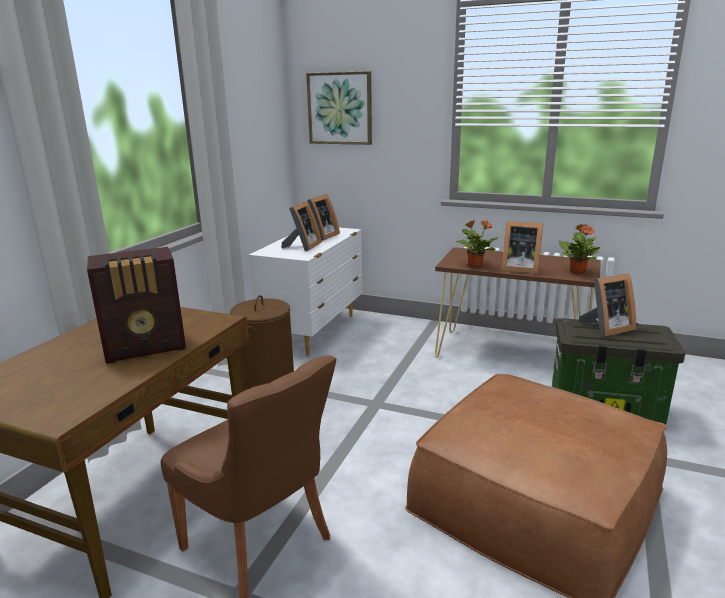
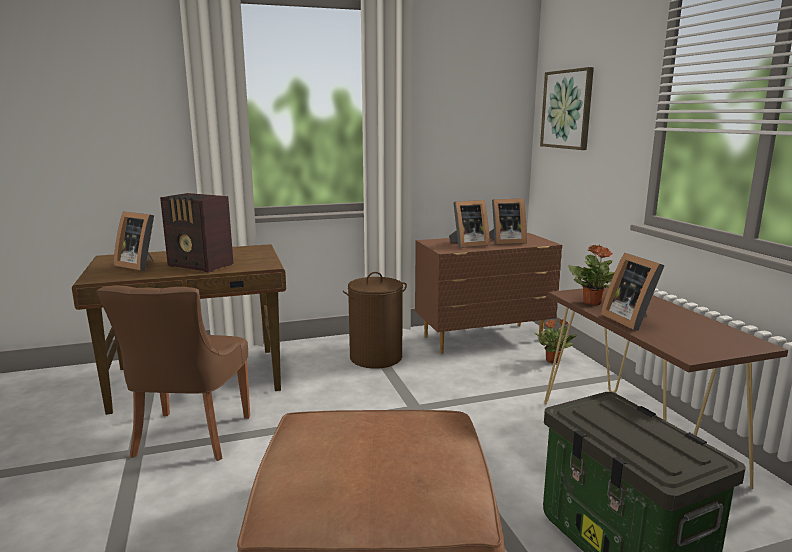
camera: 50 degrees right, 5 degrees down
(314, 331) = (484, 339): white dresser -> brown dresser
(577, 271) = (700, 346): potted plant -> potted plant (553, 360)
(605, 328) = (633, 422): picture frame -> picture frame (140, 265)

